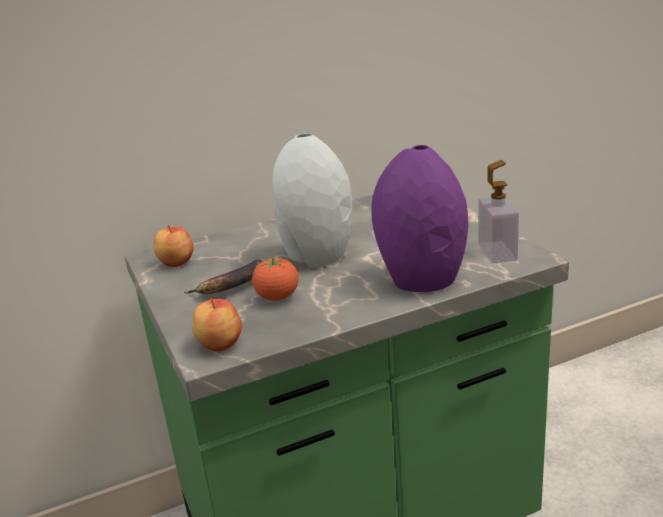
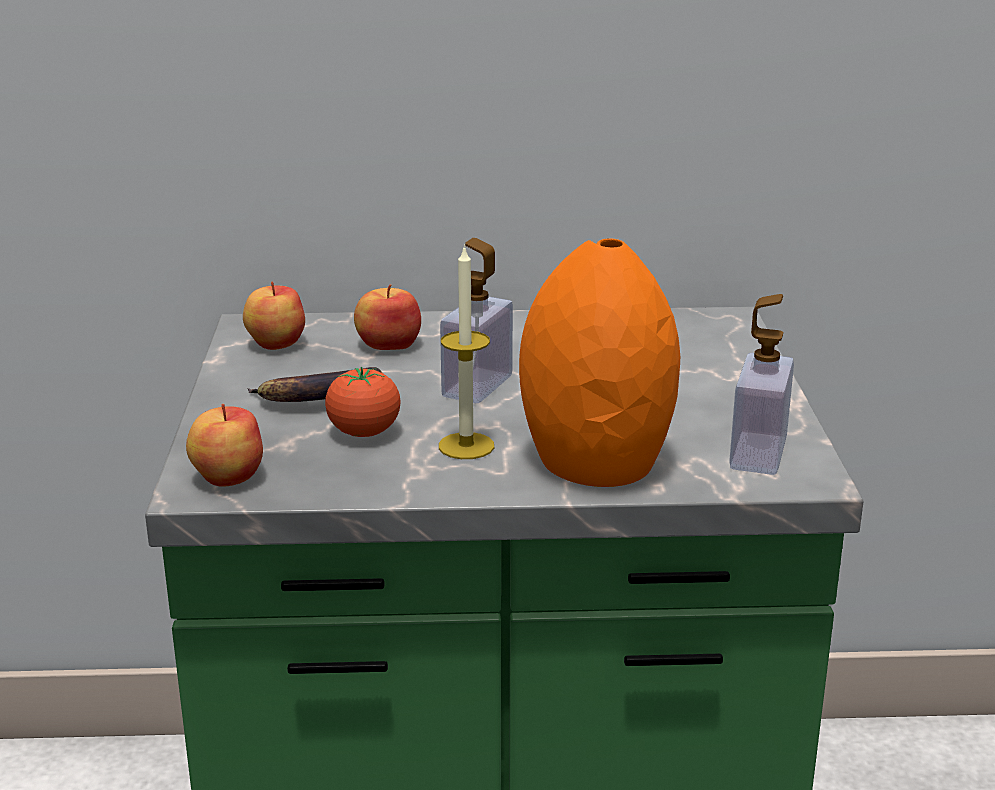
camera: 20 degrees right, 0 degrees up
(244, 247) = (388, 345): none -> apple
(317, 256) = (477, 386): grey vase -> soap dispenser
(342, 289) = (466, 446): none -> candle
(423, 279) = (598, 465): purple vase -> orange vase

